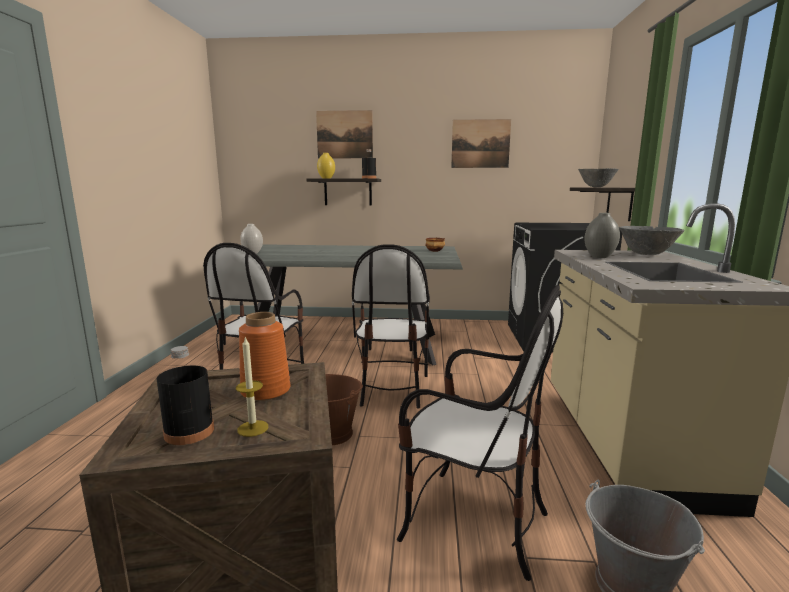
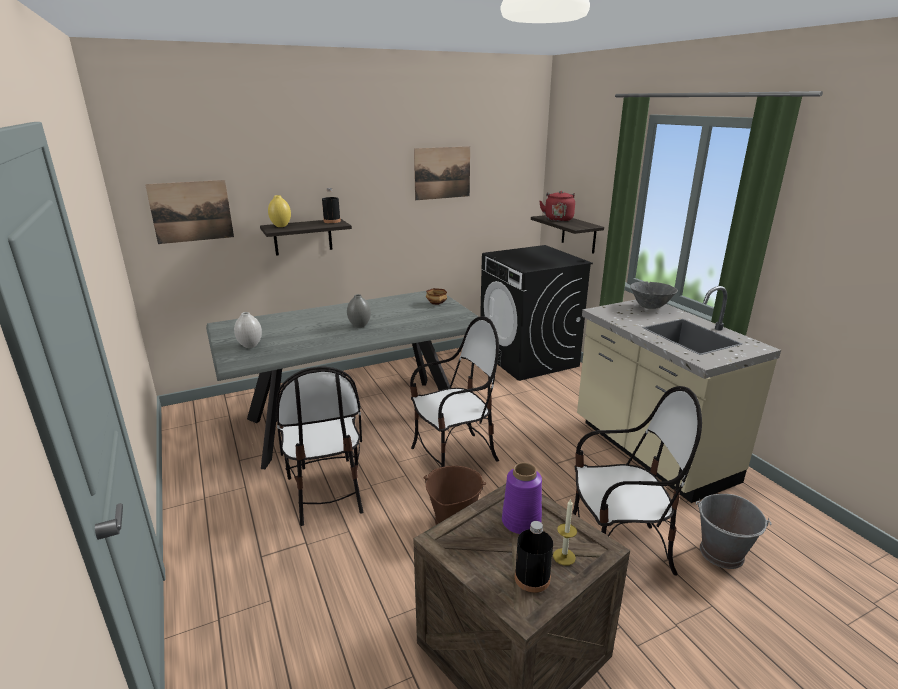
camera: 30 degrees left, 10 degrees up
(266, 391) = (521, 522): orange vase -> purple vase
(344, 134) = (293, 169): picture -> picture (191, 211)
(392, 389) = (454, 457): chair -> chair turned 90 degrees counterclockwise
(596, 187) = (558, 219): grey bowl -> red kettle
(600, 257) = (629, 319): grey vase -> grey vase (360, 326)

